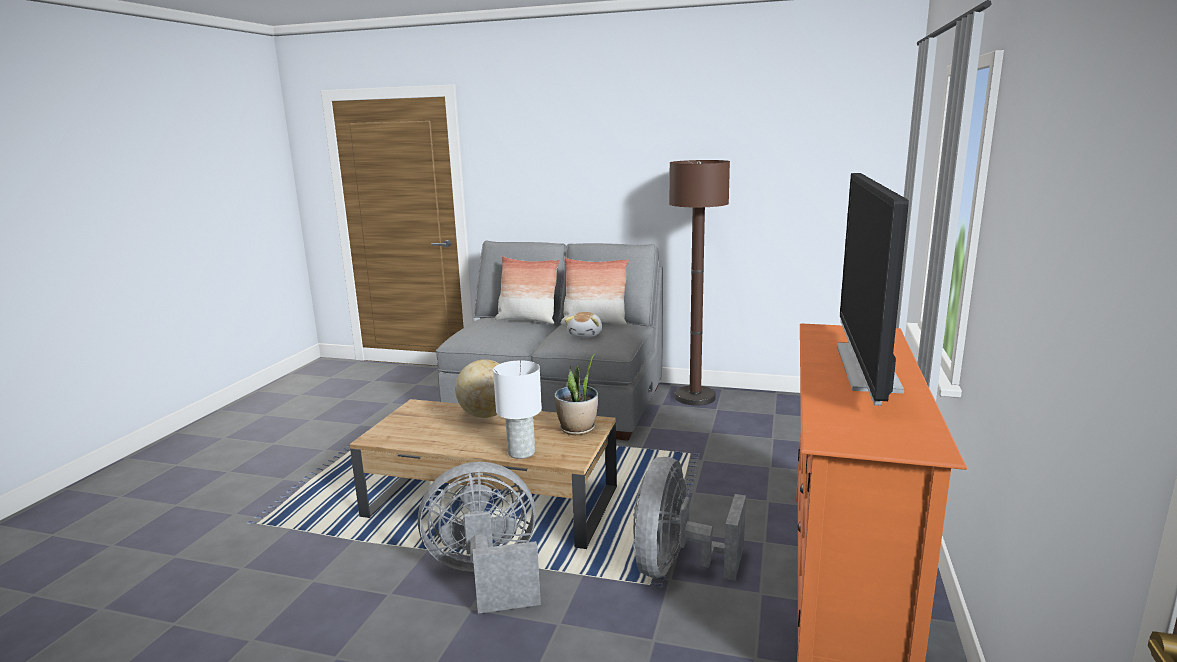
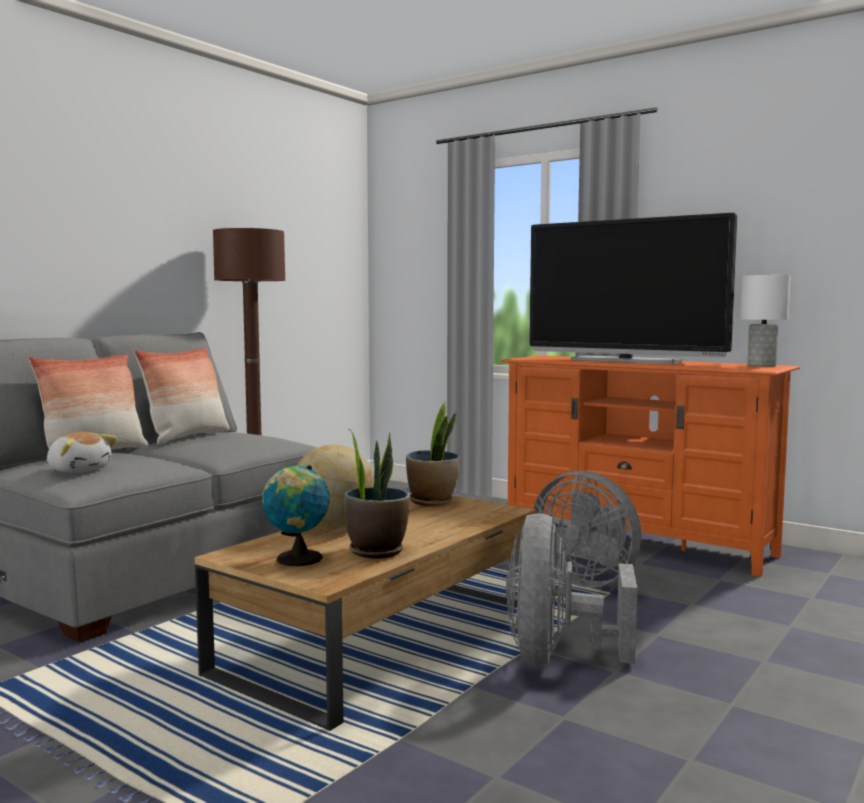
camera: 70 degrees left, 10 degrees down
(412, 422) = (296, 559): none -> globe
(435, 438) = (376, 551): none -> potted plant
(522, 453) = (471, 523): white table lamp -> white table lamp (762, 365)
(586, 335) = (230, 441): plush toy -> plush toy (79, 470)

